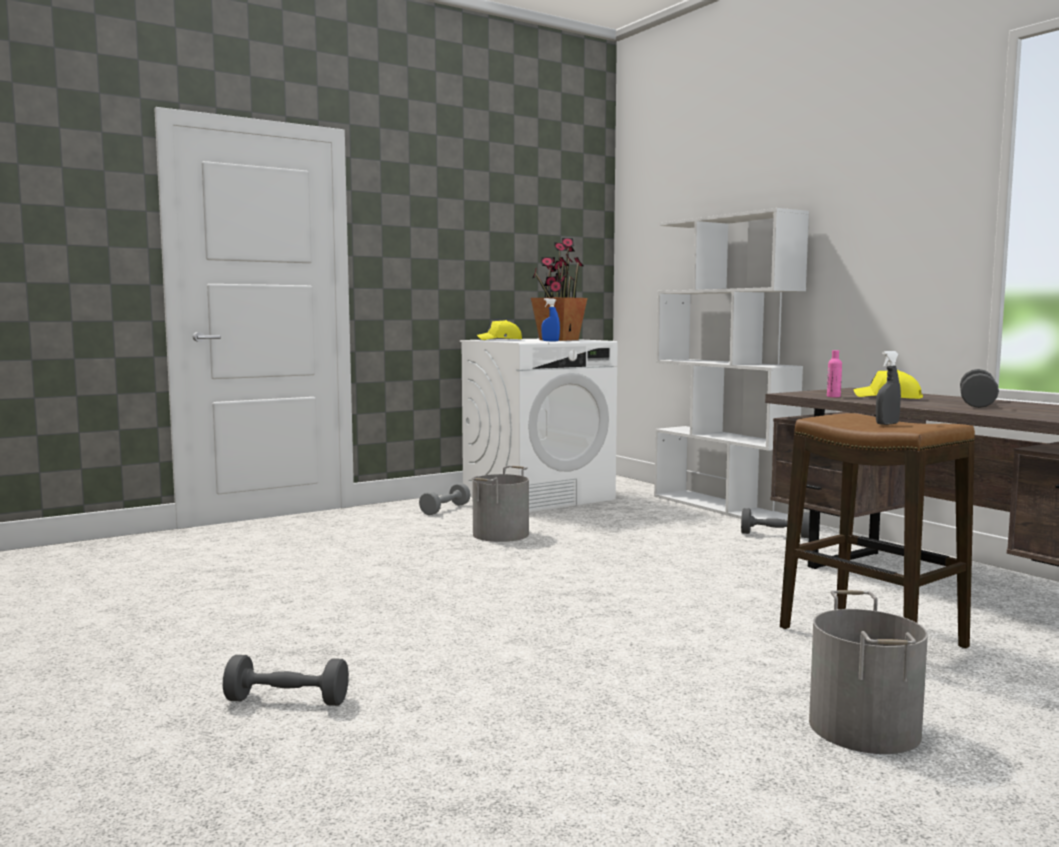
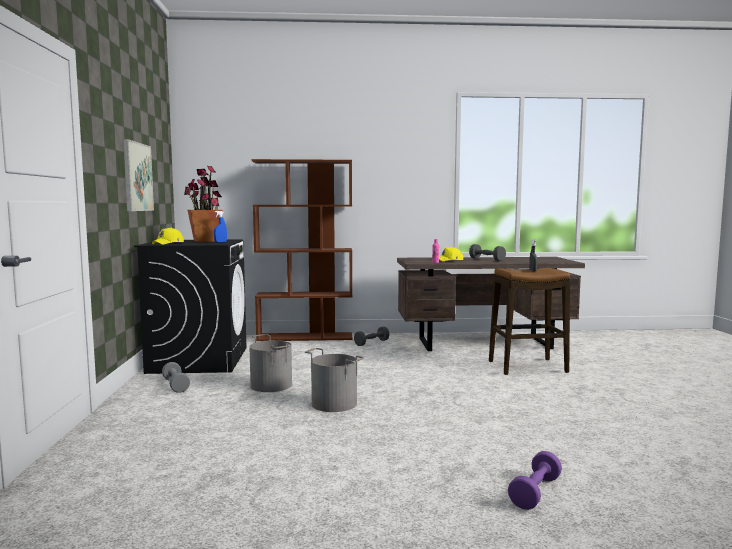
camera: 60 degrees left, 0 degrees up
(287, 701) = (535, 492): grey dumbbell -> purple dumbbell
(491, 258) = (137, 177): none -> picture
(538, 497) = (199, 360): white washing machine -> black washing machine
(722, 507) = (305, 337): white bookcase -> brown bookcase
(865, 728) = (617, 391): grey bucket -> grey bucket (334, 403)

